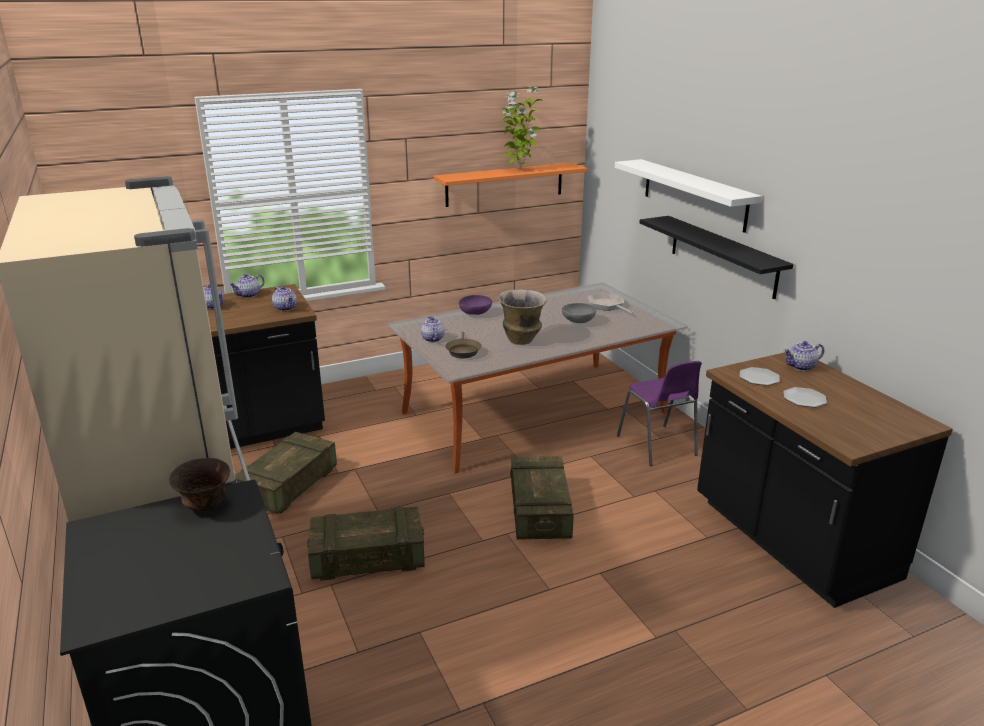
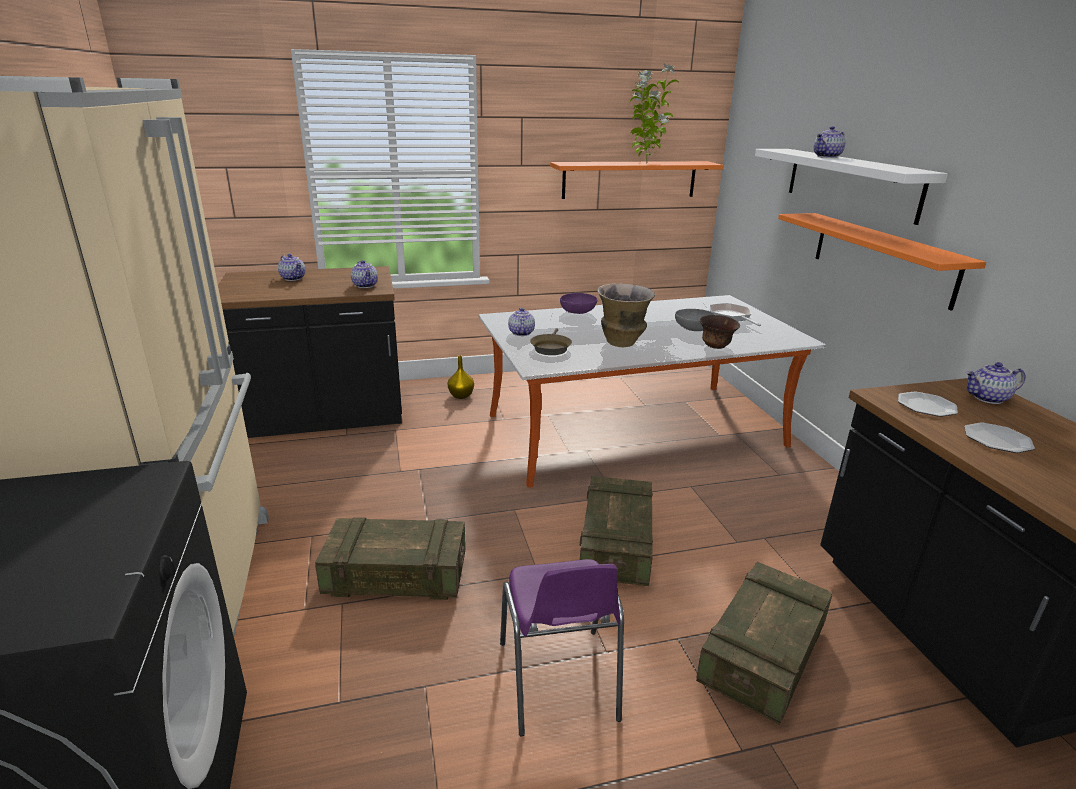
camera: 10 degrees right, 0 degrees up
(206, 506) = (99, 489): brown bowl -> brown bowl (716, 346)
(248, 295) = (335, 272): teapot -> teapot (827, 157)
(288, 486) = (342, 479): crate -> crate (761, 656)
(369, 396) = (461, 395): none -> yellow vase
(657, 446) = (774, 484): purple chair -> purple chair (558, 683)
(722, 256) = (881, 257): black shelf -> orange shelf

